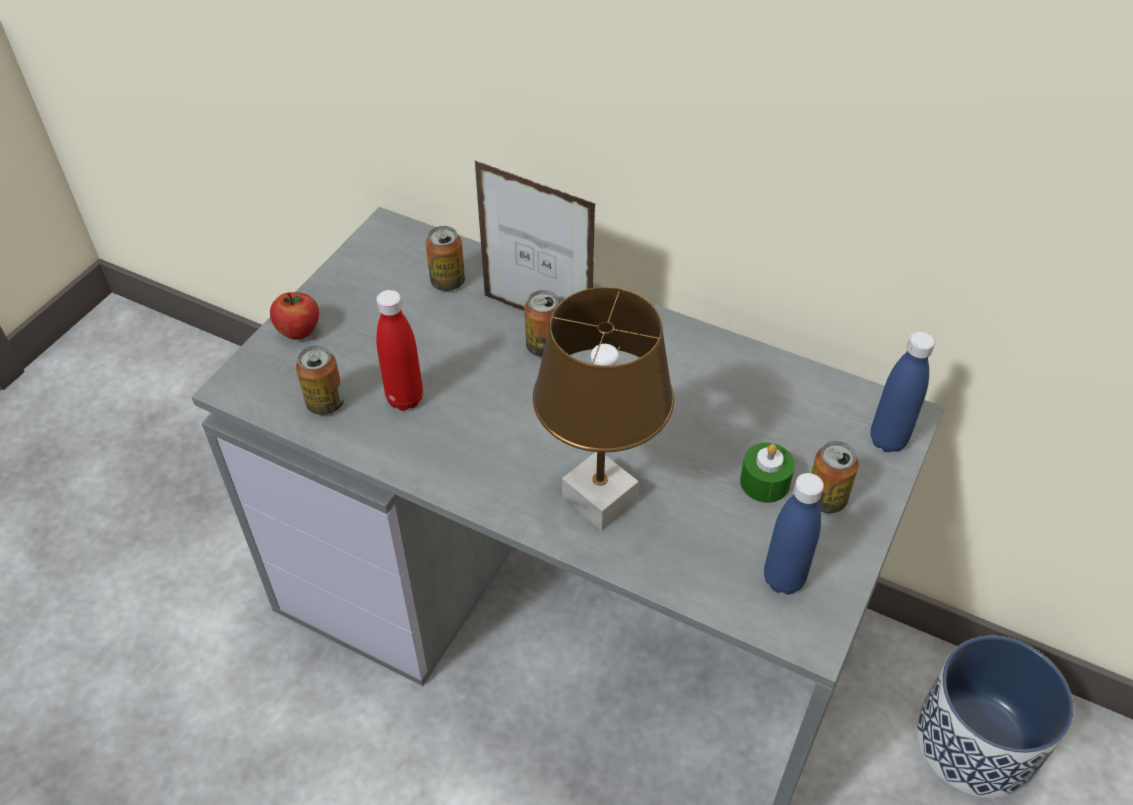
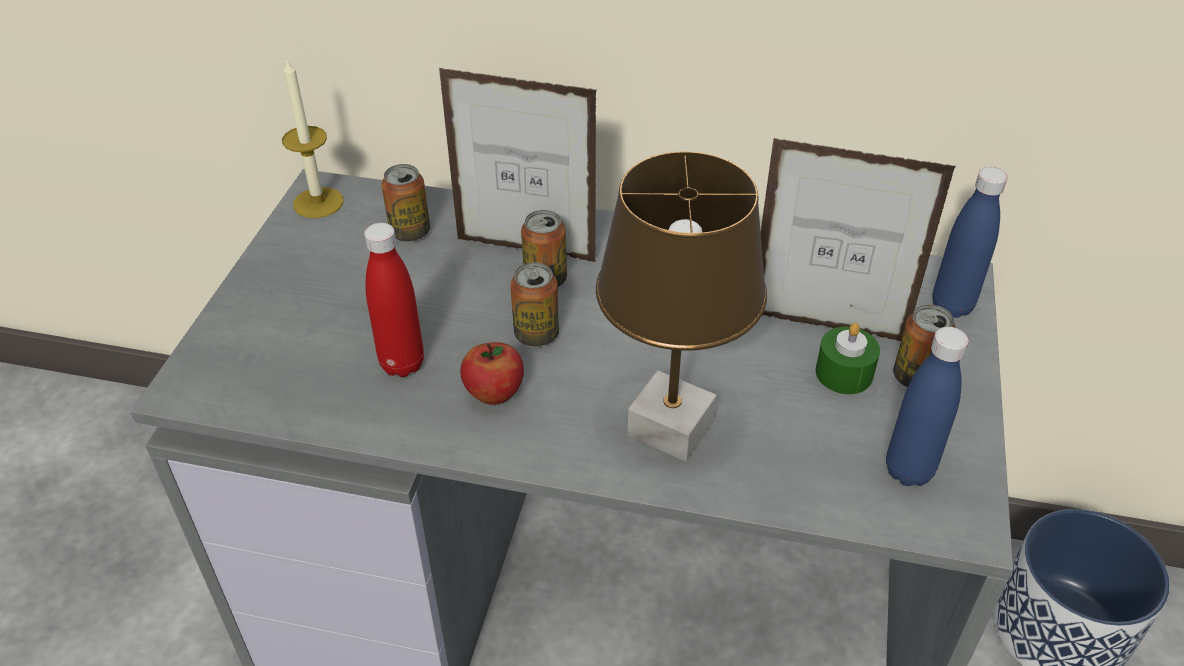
camera: 15 degrees left, 5 degrees down
(299, 331) = (248, 314): apple -> apple (494, 394)
(325, 403) = (306, 387): can -> can (536, 334)
(382, 241) = (318, 202): none -> candle
(767, 438) = (826, 327): none -> picture frame

